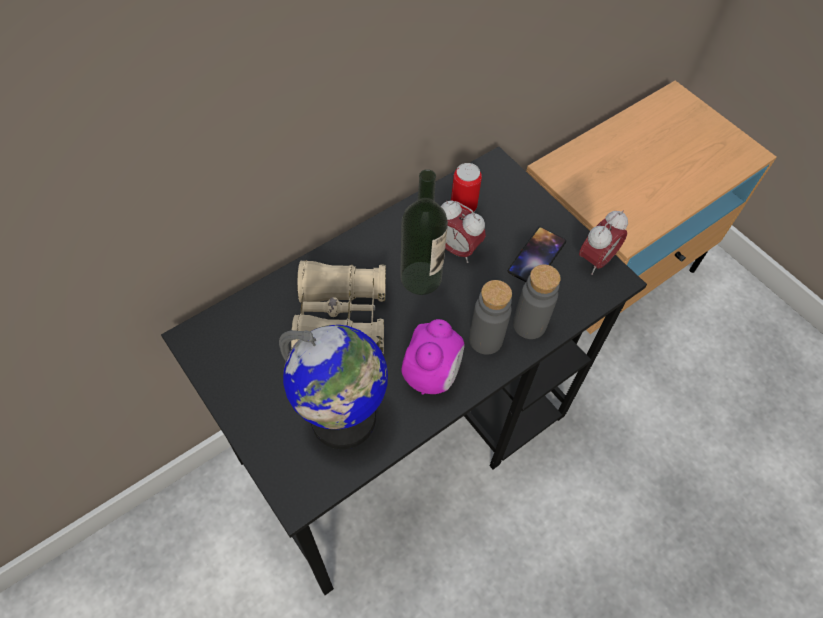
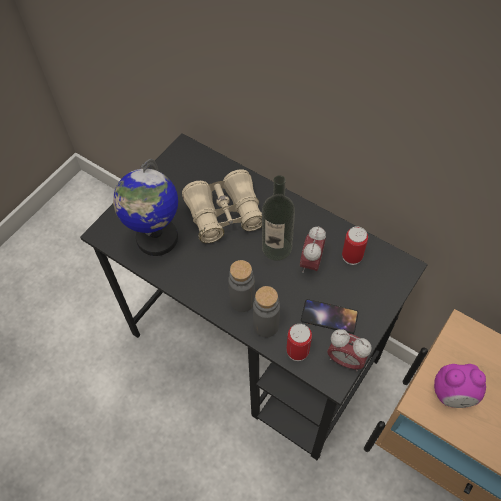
camera: 75 degrees right, 0 degrees up
(432, 374) = (204, 276): alarm clock -> alarm clock (453, 394)
(572, 302) = (297, 351): none -> can

